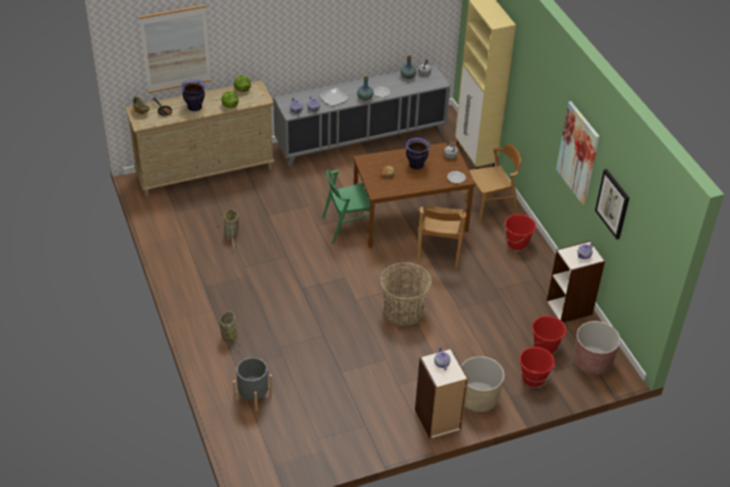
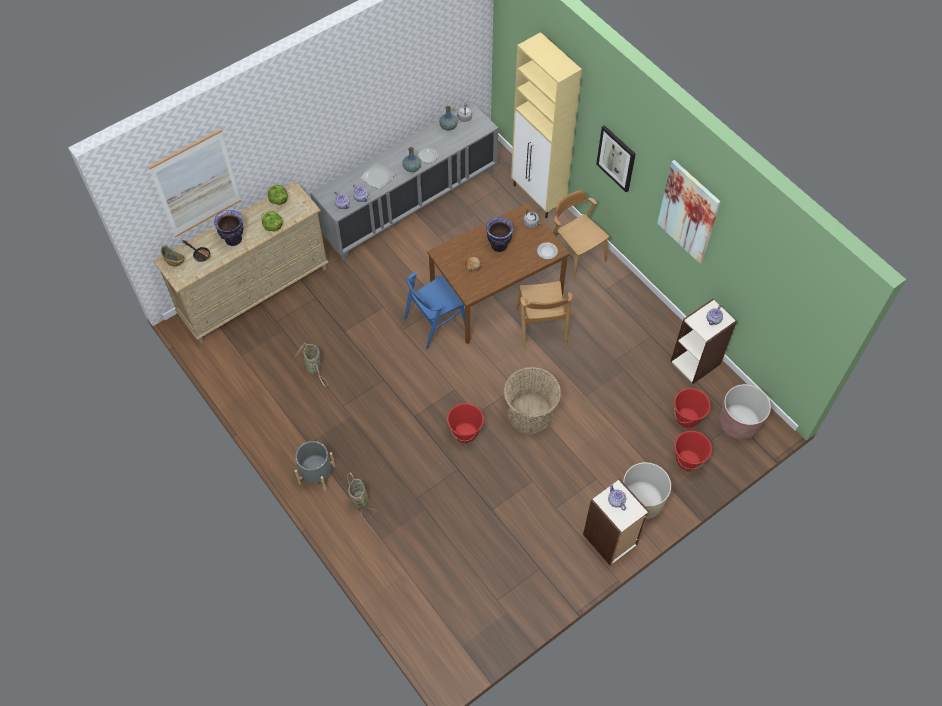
camera: 15 degrees left, 15 degrees up
(253, 396) = (411, 567): grey planter -> grey planter (317, 474)
(347, 227) = (435, 323): green chair -> blue chair
(491, 206) = (576, 255): brown chair -> brown chair turned 90 degrees counterclockwise
(517, 243) = (617, 296): red bucket -> red bucket (465, 433)
(613, 204) = (744, 269): picture -> picture (616, 158)

